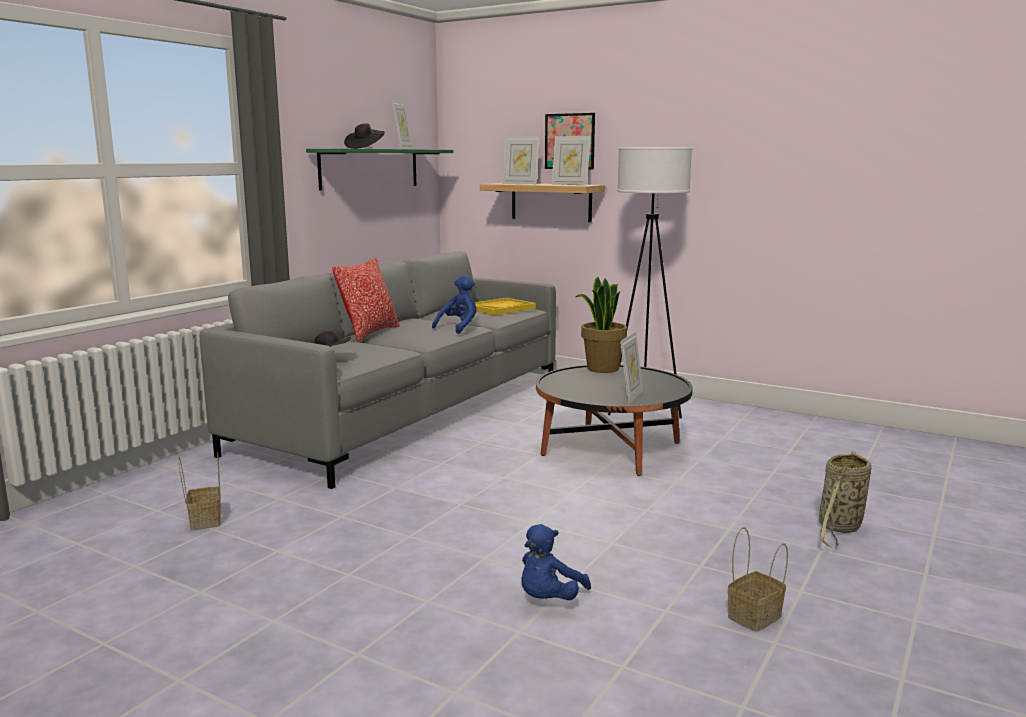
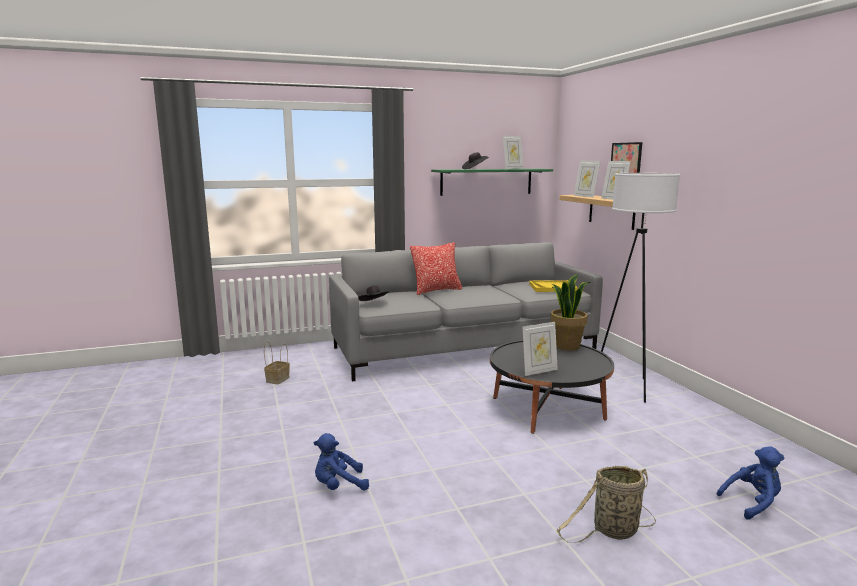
camera: 40 degrees right, 0 degrees up
(459, 328) = (493, 297): blue plush toy -> blue plush toy (752, 503)
(754, 618) = (424, 557): basket -> none

